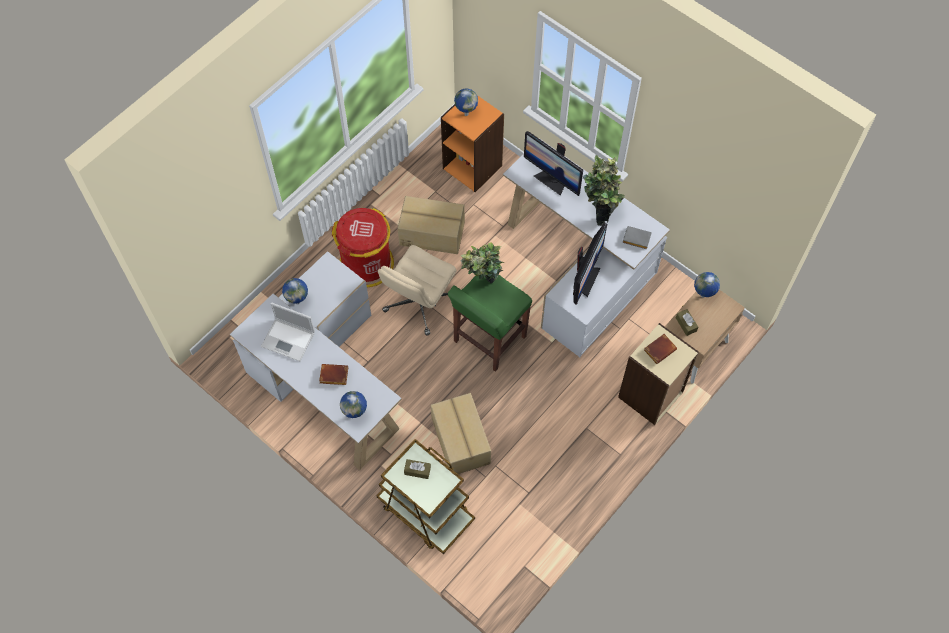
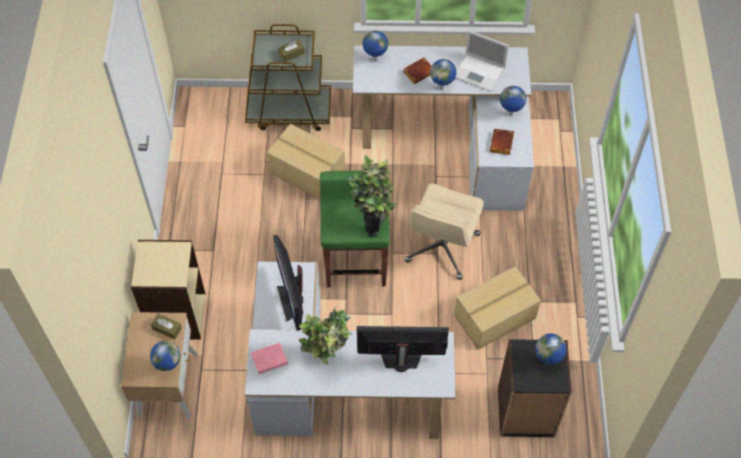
camera: 140 degrees right, 5 degrees down
(289, 340) = (479, 72): laptop -> laptop turned 135 degrees counterclockwise
(331, 348) = (442, 88): none -> globe
(367, 264) = (520, 248): red trash can -> none
(419, 304) = (442, 248): beige office chair -> beige office chair turned 150 degrees counterclockwise
(473, 166) = (525, 412): orange bookcase -> black bookcase
(635, 239) = (270, 358): grey book -> pink book
(659, 349) = (168, 265): brown book -> brown book (502, 144)

